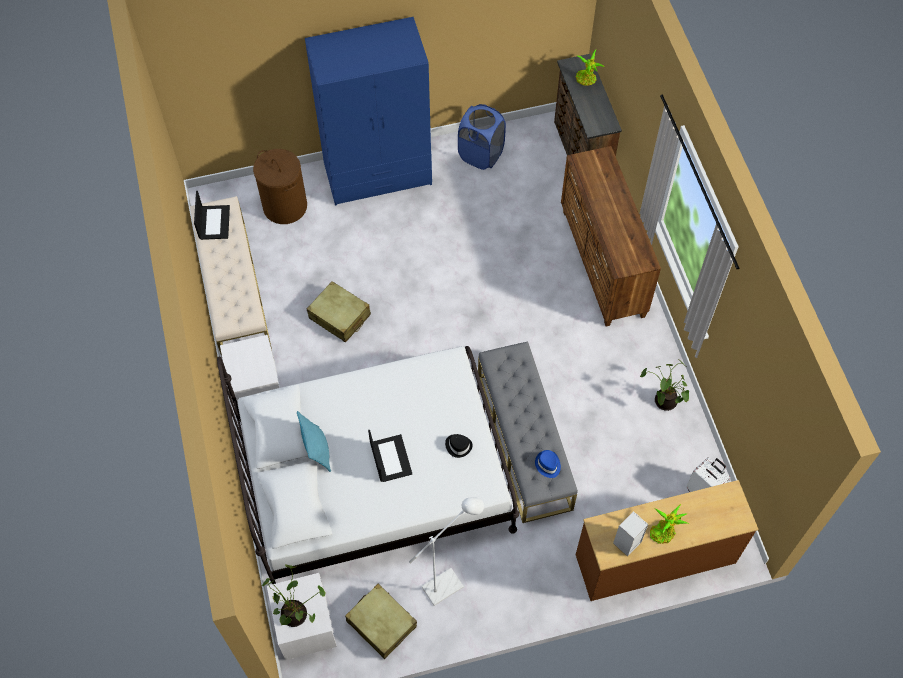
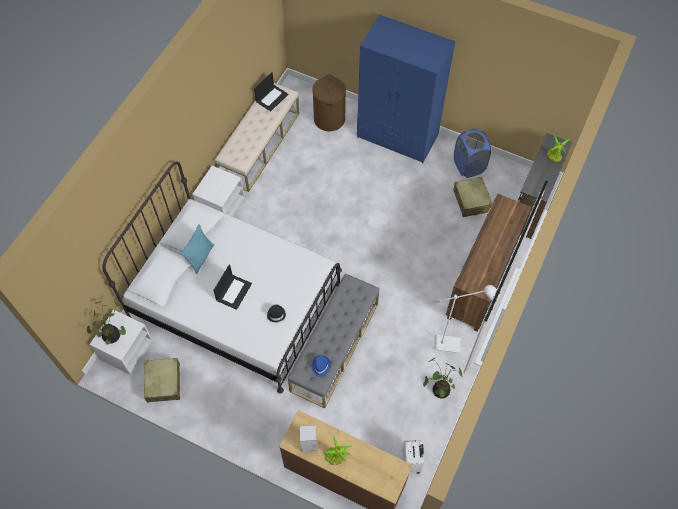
camera: 40 degrees right, 0 degrees up
(339, 317) = (301, 200): beige suitcase -> beige suitcase (471, 201)
(448, 582) = (218, 390): white floor lamp -> white floor lamp (453, 344)

